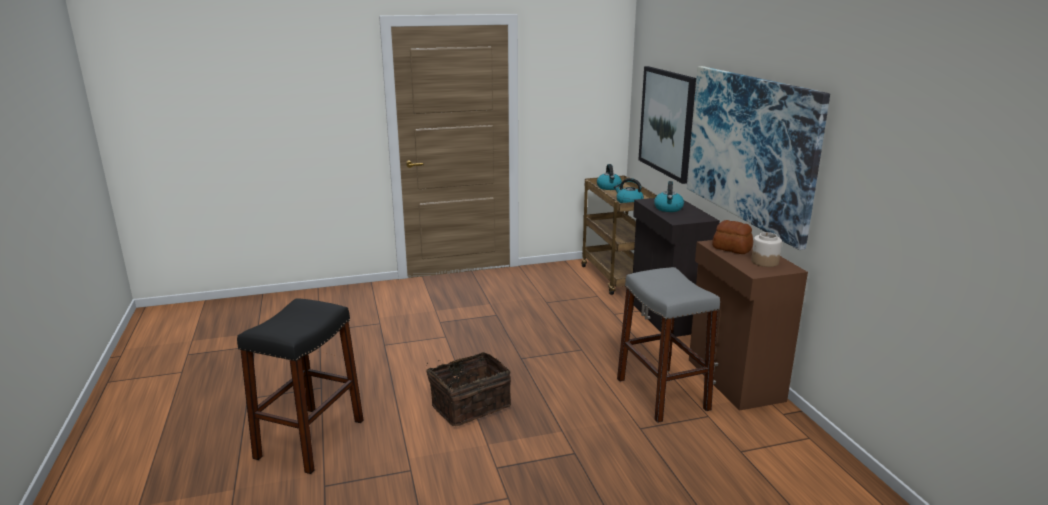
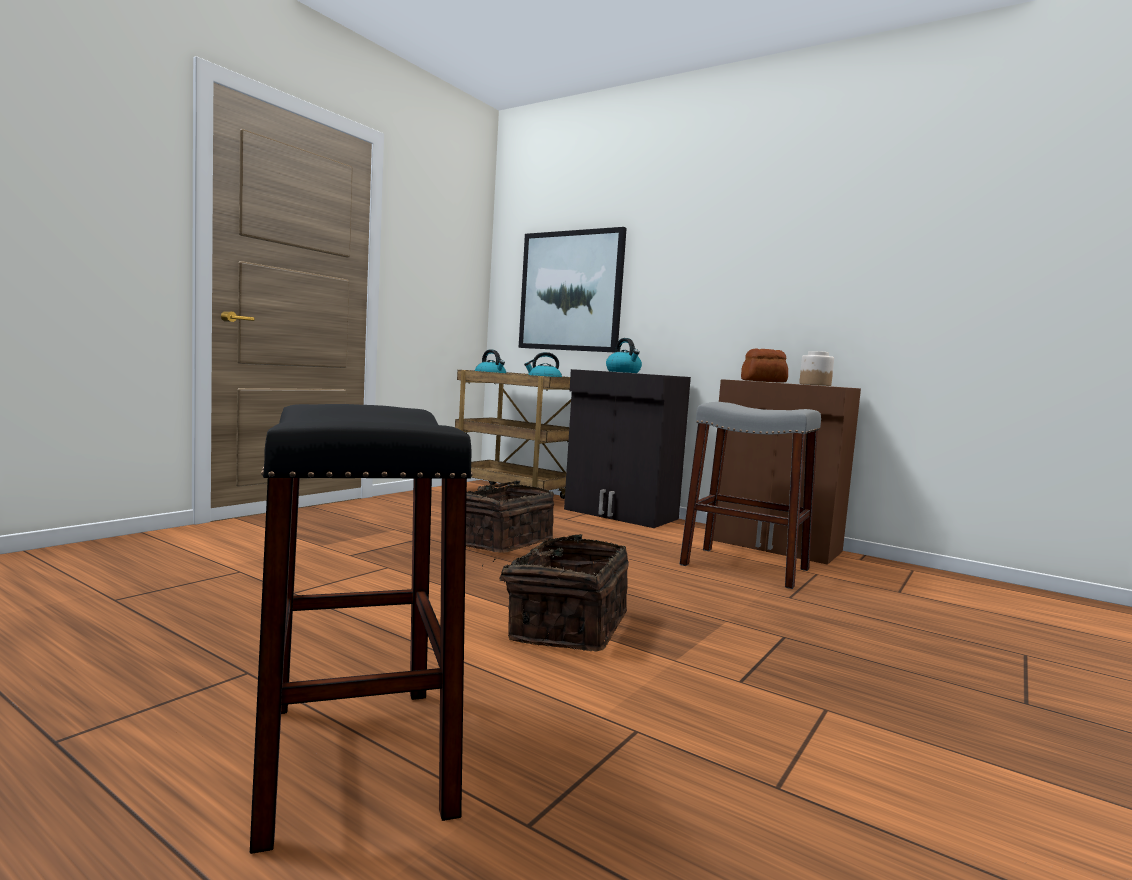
camera: 40 degrees left, 15 degrees down
(534, 329) = (501, 542): none -> basket
(750, 148) = (736, 283): picture -> none

